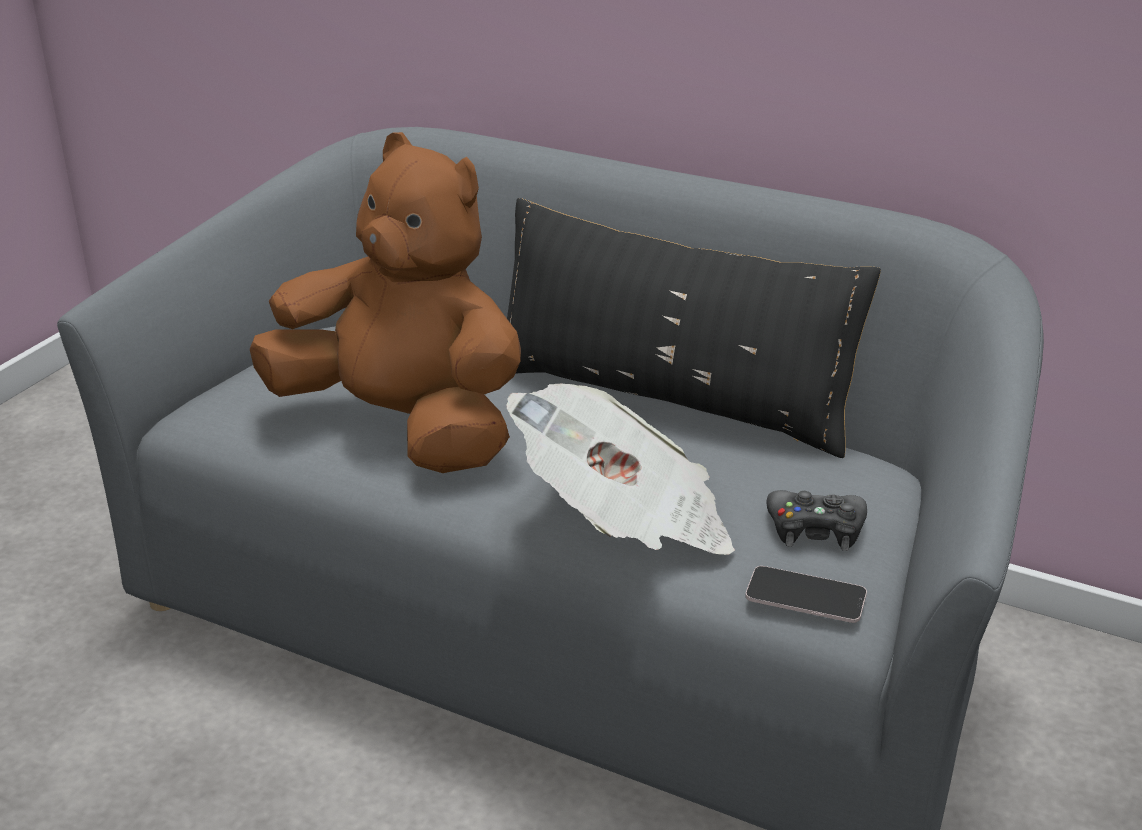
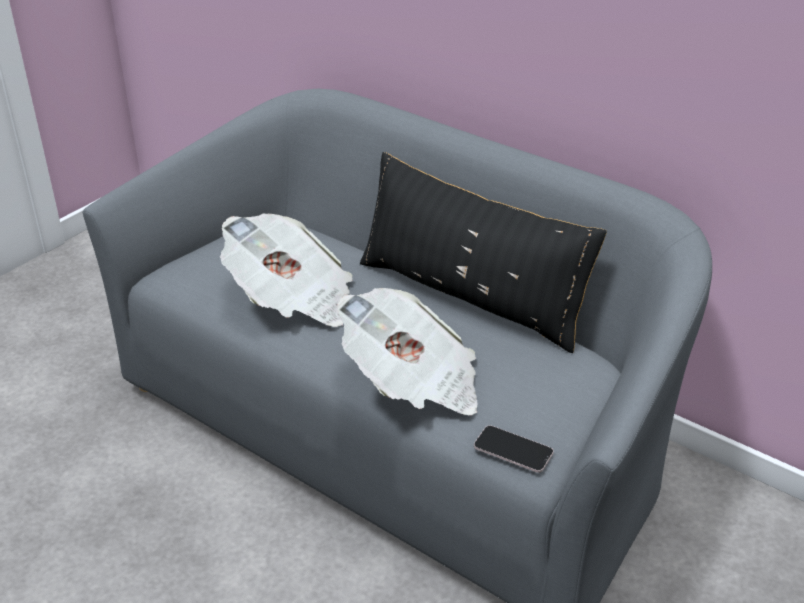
camera: 10 degrees right, 5 degrees up
(404, 426) = (292, 299): brown plush toy -> newspaper
(815, 529) = (535, 403): black game controller -> none

